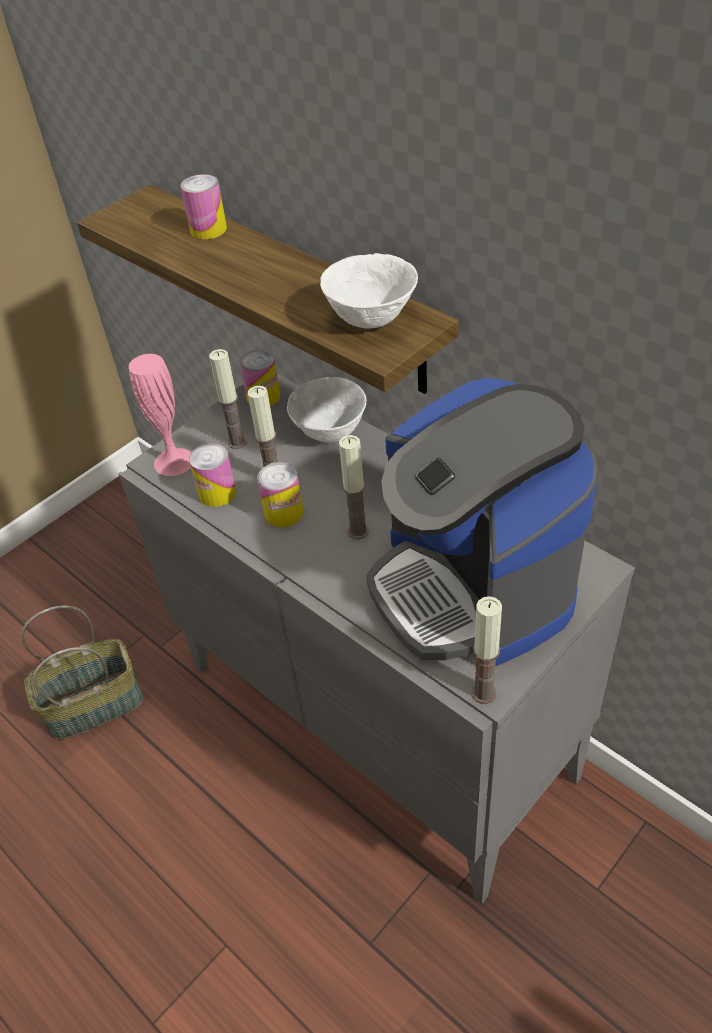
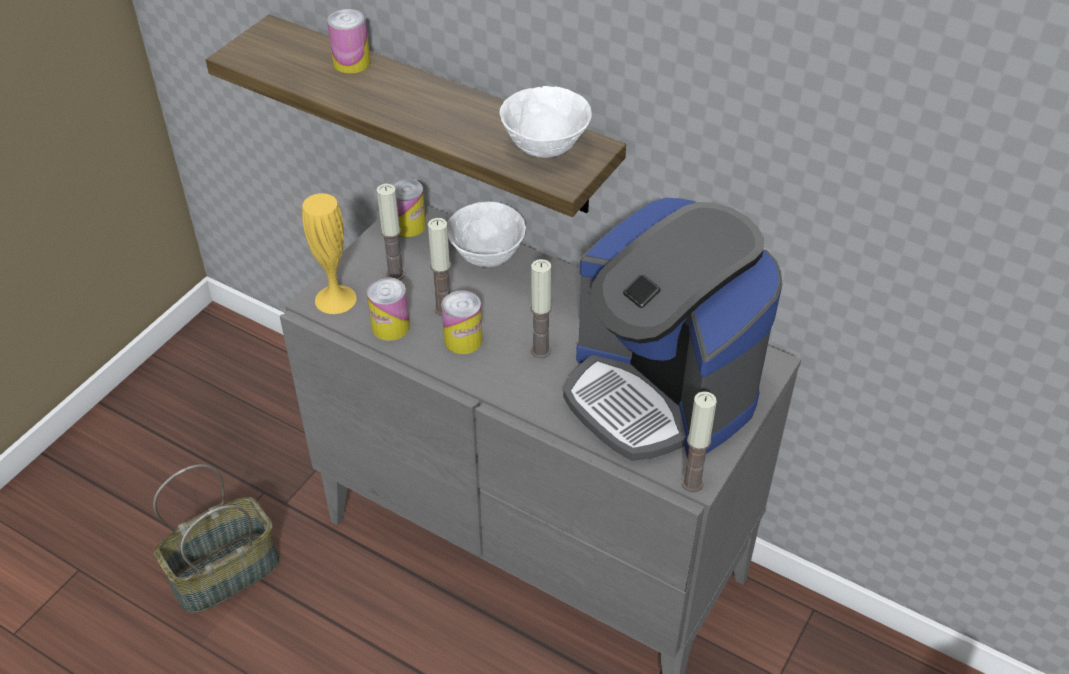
camera: 15 degrees left, 0 degrees up
(174, 461) = (335, 299): pink vase -> yellow vase

